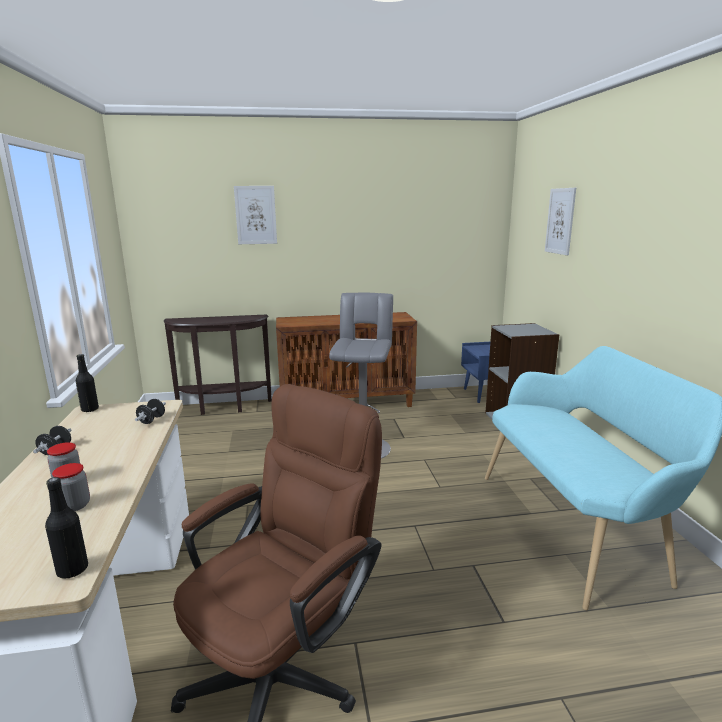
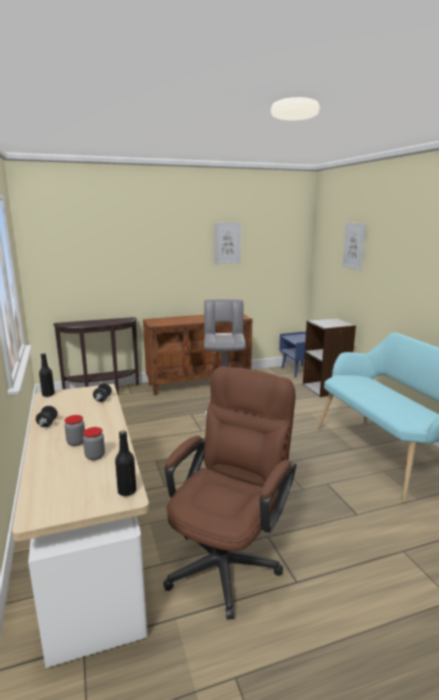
camera: 10 degrees left, 0 degrees up
(255, 215) = (127, 240): picture -> picture (227, 243)

